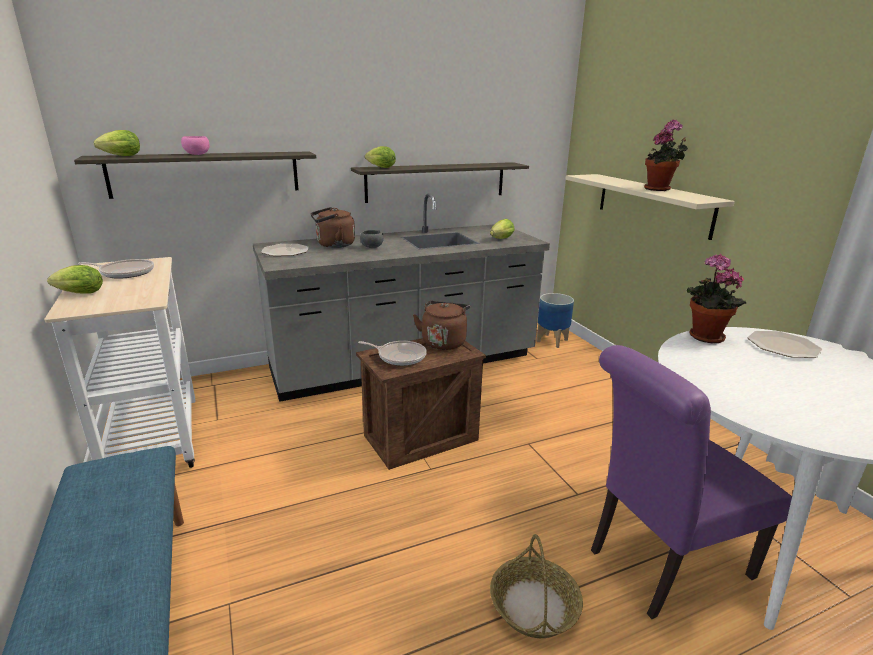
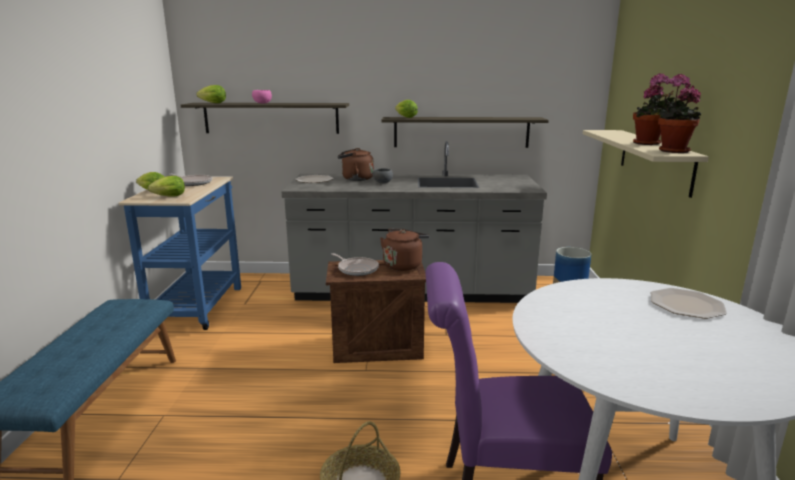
camera: 25 degrees right, 5 degrees down
(154, 437) = (198, 307): white cart -> blue cart
(500, 239) = (503, 186): lettuce -> lettuce (167, 197)
(703, 337) = (605, 285): potted plant -> potted plant (670, 151)

